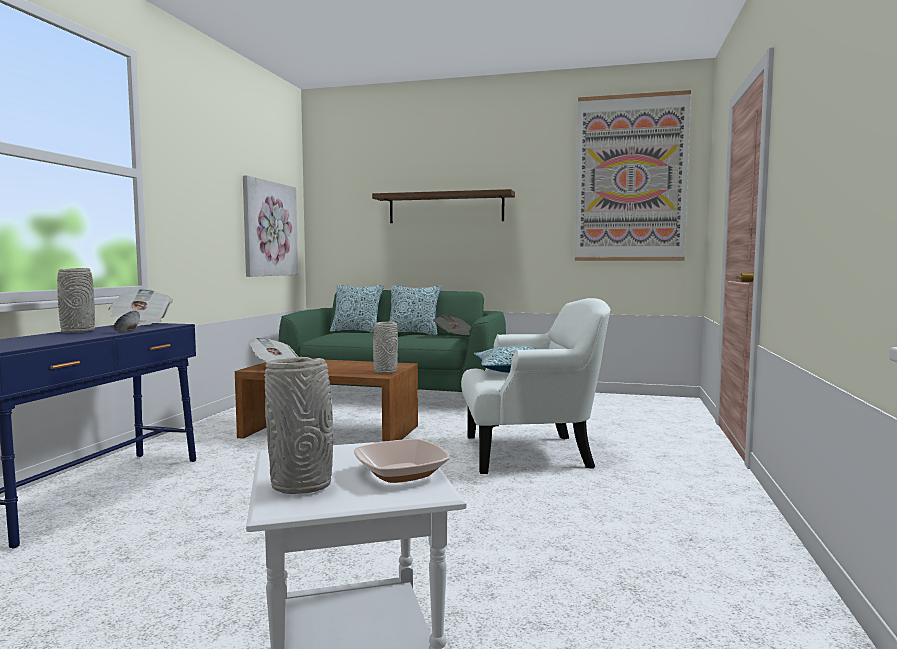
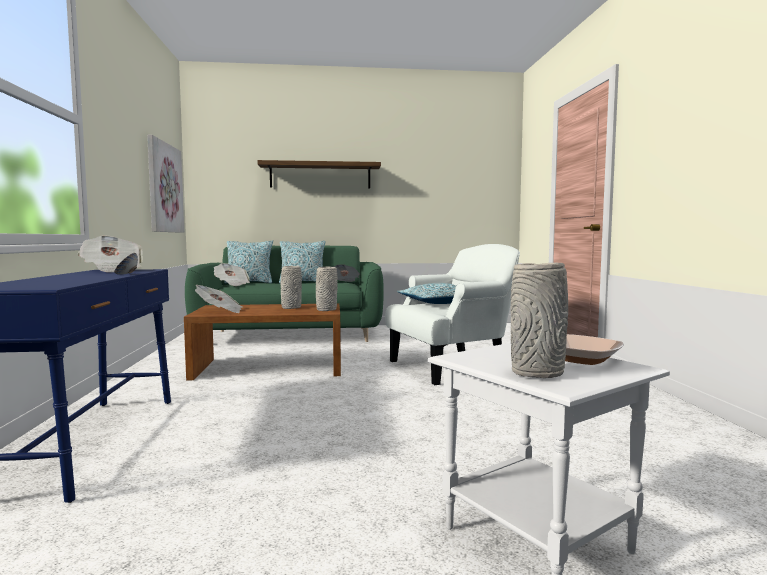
camera: 20 degrees left, 0 degrees up
(77, 331) = (67, 275): grey vase -> grey vase (290, 307)
(329, 334) = (232, 284): none -> newspaper
(630, 178) = (467, 158): picture -> none

